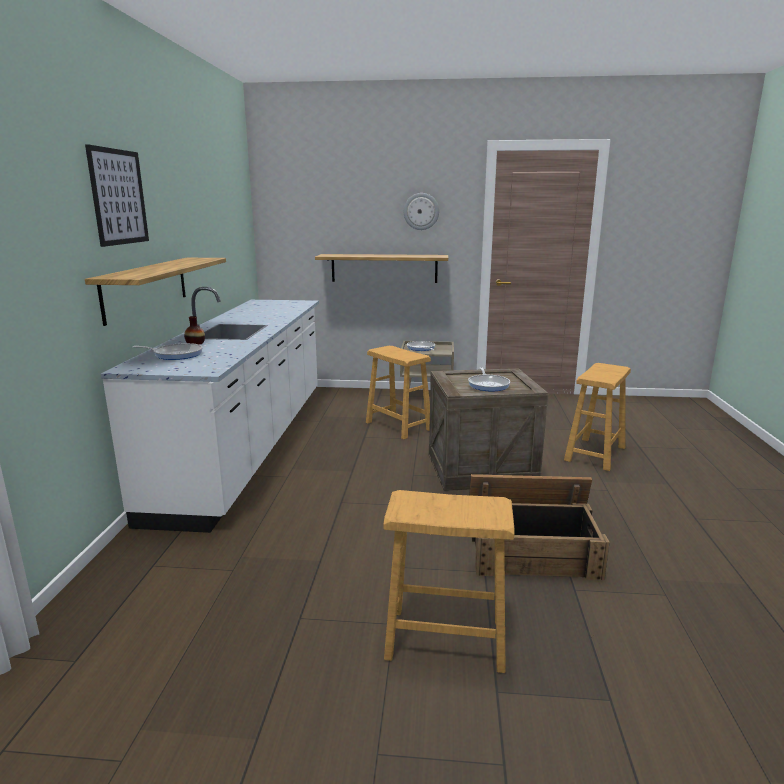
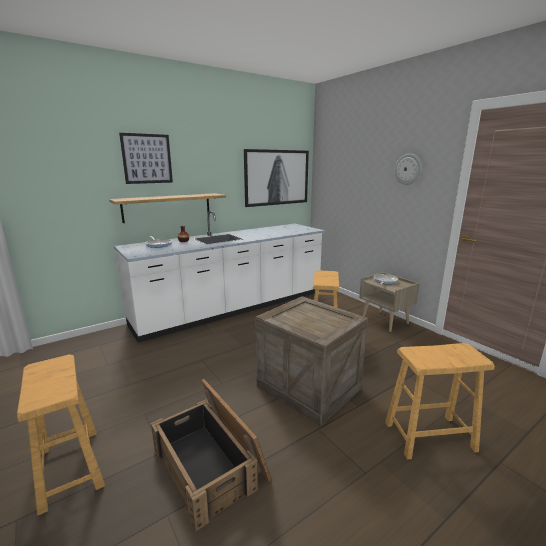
camera: 50 degrees right, 0 degrees up
(231, 228) = (277, 177): none -> picture
(384, 268) = (378, 213): shelf -> none
(488, 385) = (303, 320): frying pan -> none

